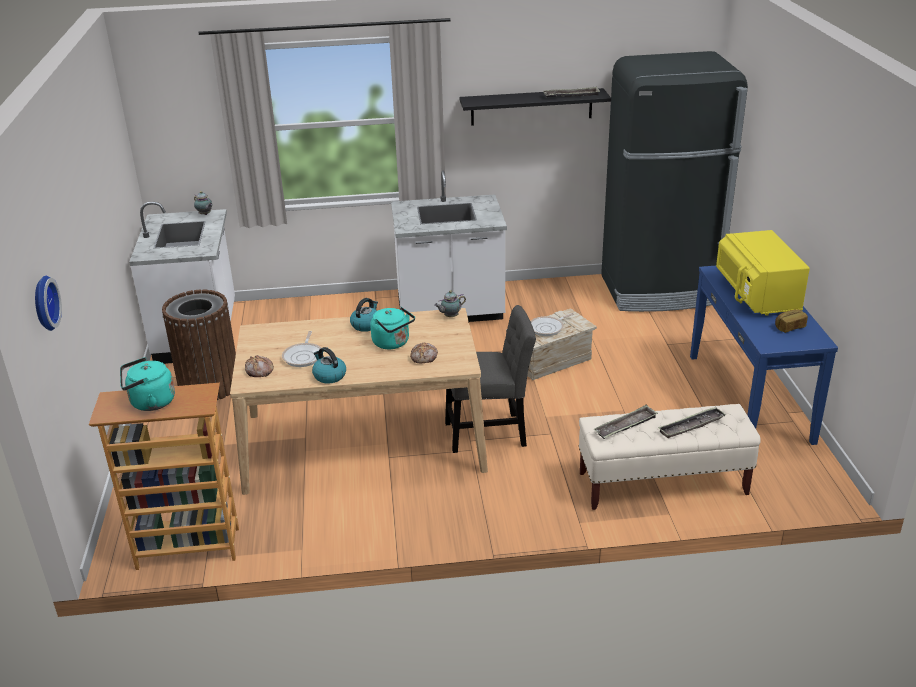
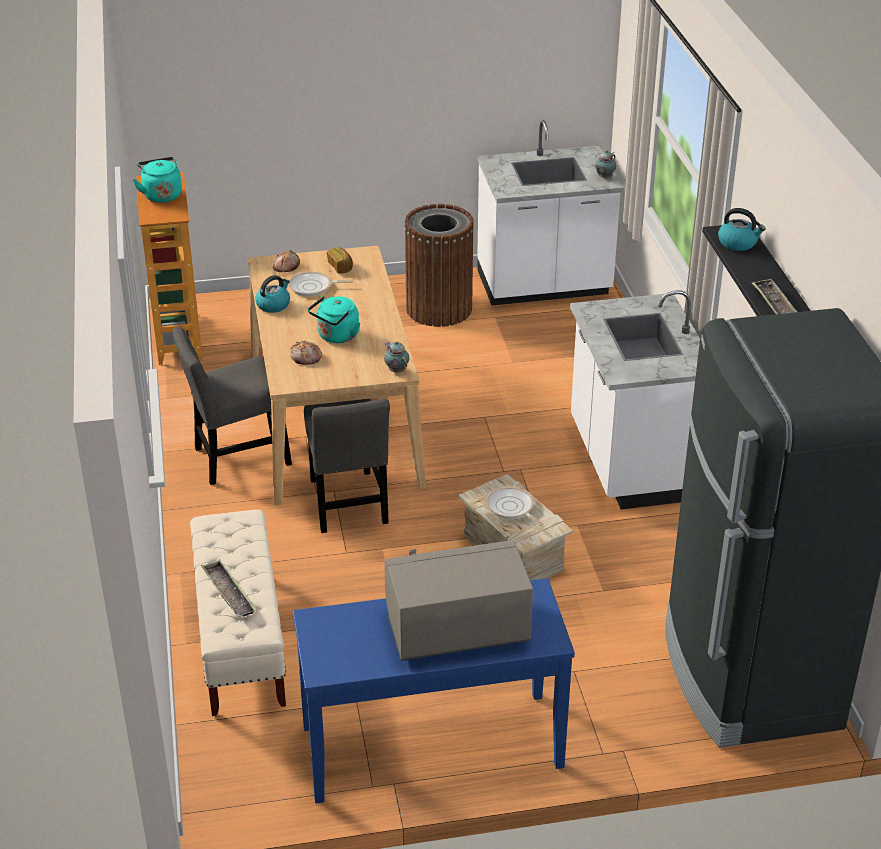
camera: 85 degrees right, 5 degrees up
(43, 303) = (200, 84): wall clock -> none
(366, 325) = (377, 317): kettle -> kettle (738, 243)
(415, 496) = (237, 458): none -> grey chair
(625, 426) = (234, 540): tray -> none
(756, 295) = (456, 626): yellow microwave -> grey microwave
(789, 327) = (361, 647): bread -> bread (341, 267)

